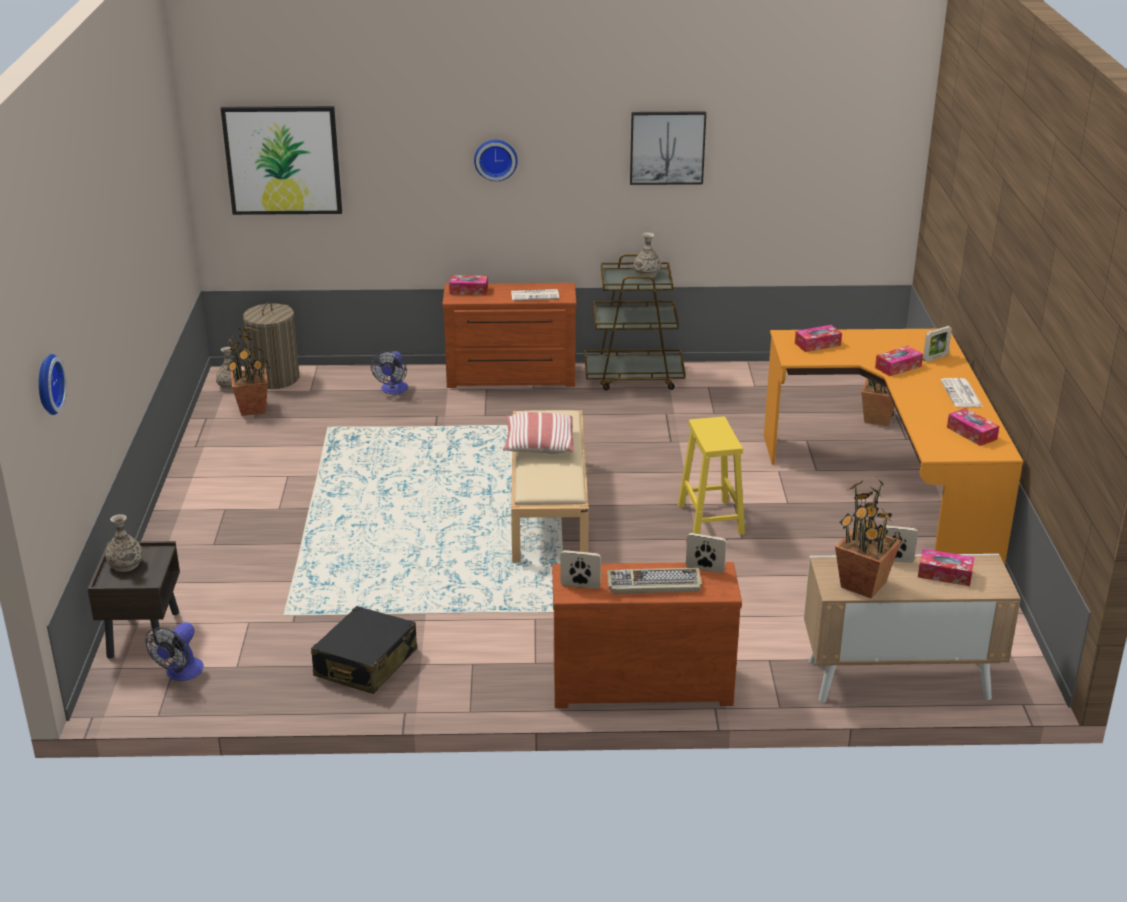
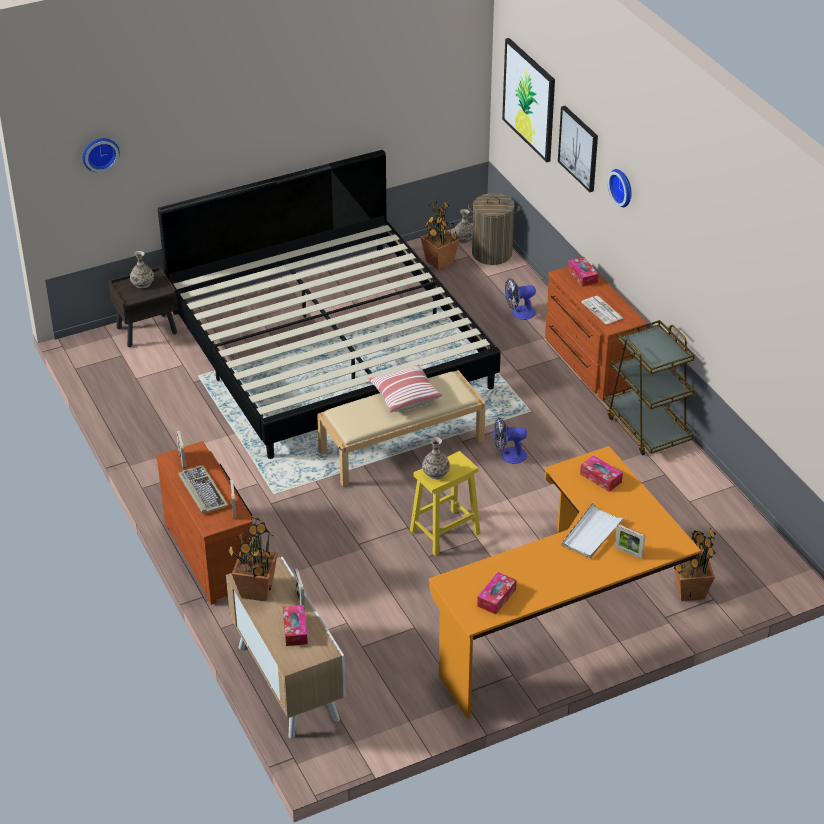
camera: 65 degrees right, 10 degrees up
(181, 673) = (117, 360): fan -> fan (508, 455)
(330, 511) = (329, 348): none -> bed
(365, 664) = (167, 427): black suitcase -> none
(647, 274) = (669, 351): vase -> vase (436, 473)
(667, 147) = (710, 259): picture -> picture (579, 148)
(898, 367) = (592, 533): tissue box -> white tray
(962, 394) = (567, 580): newspaper -> none

